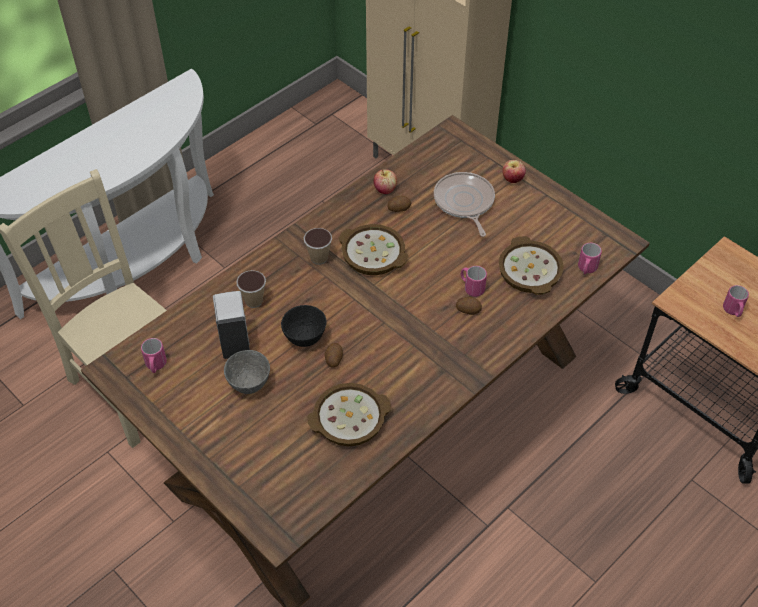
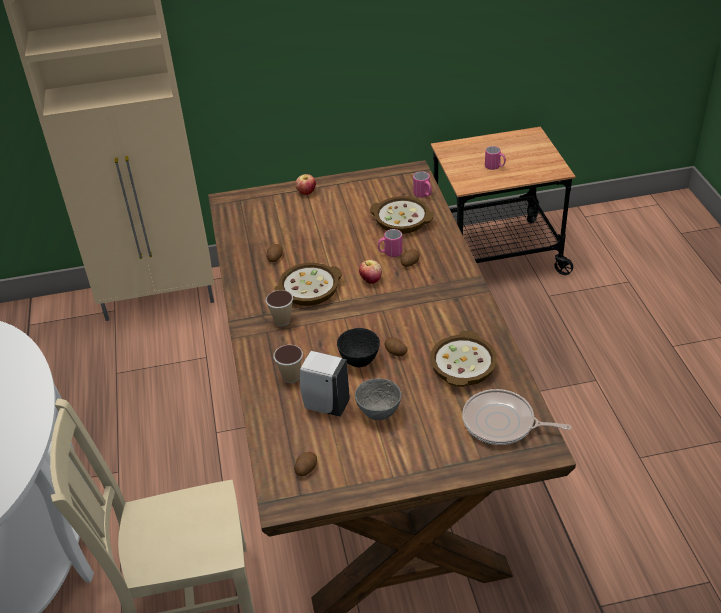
camera: 55 degrees left, 10 degrees down
(156, 366) = (305, 469): pink mug -> potato
(385, 190) = (247, 257): apple -> apple (371, 280)
(464, 202) = (304, 223): frying pan -> frying pan (502, 423)

